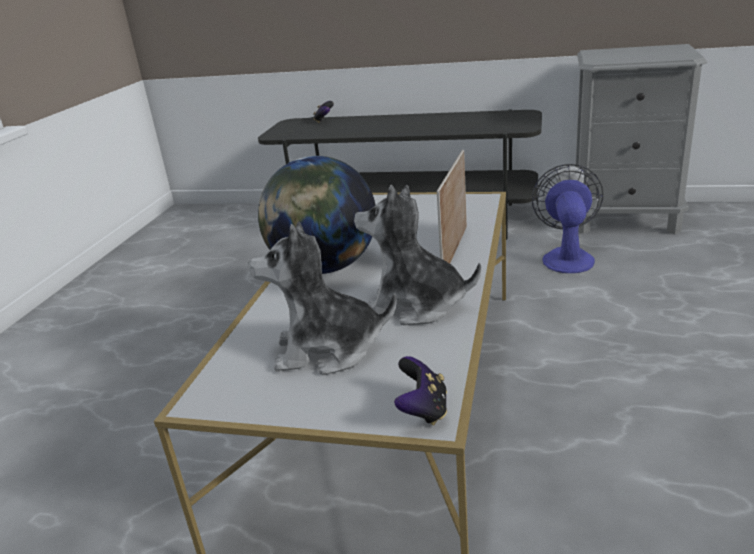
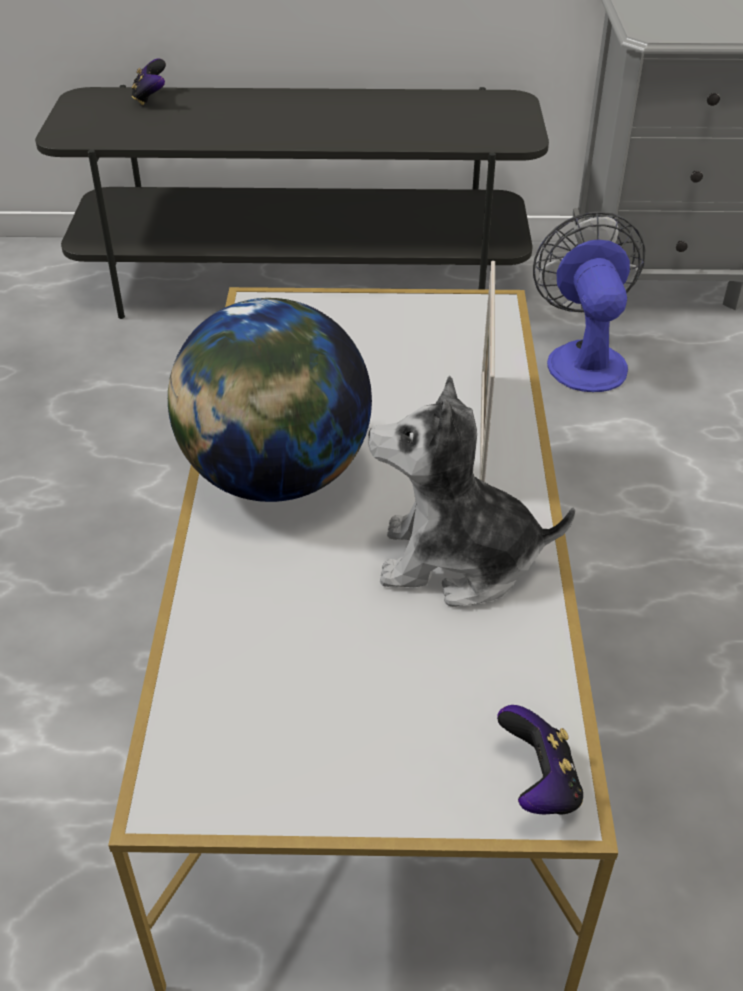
camera: 15 degrees left, 15 degrees up
(327, 350) = (346, 668): plush toy -> none

